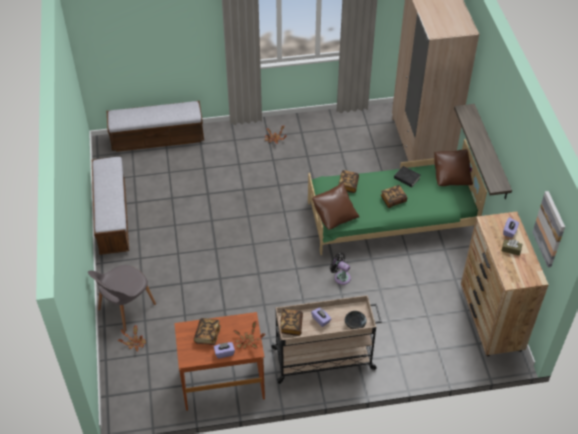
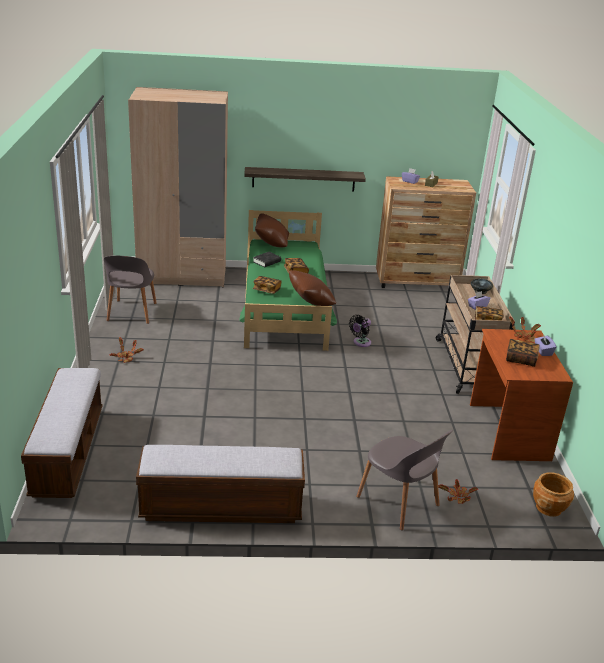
camera: 85 degrees left, 20 degrees down
(128, 400) = (549, 508): none -> brown planter
(342, 127) = (131, 313): none -> grey chair
(550, 229) = (445, 139): picture -> none

